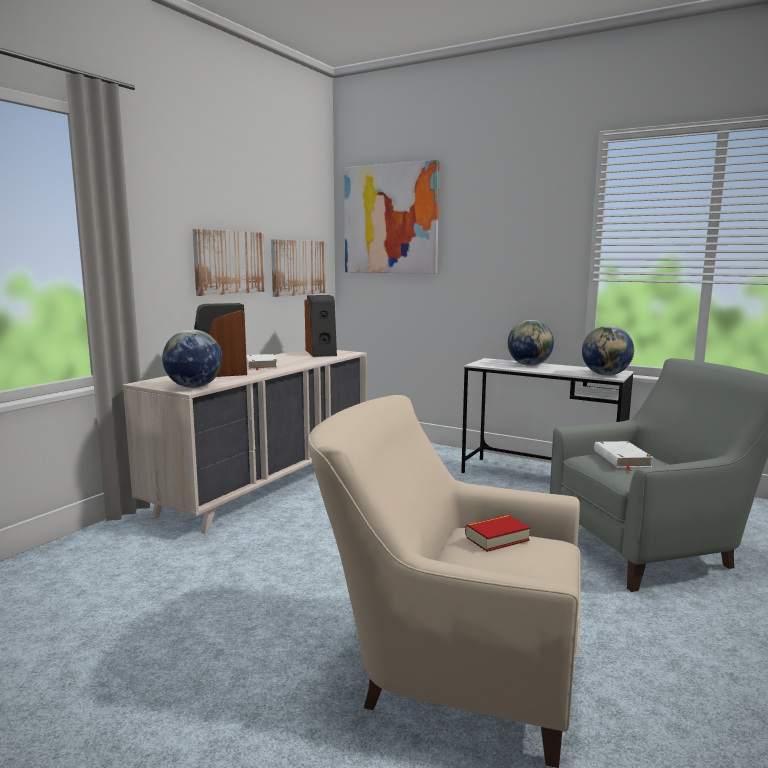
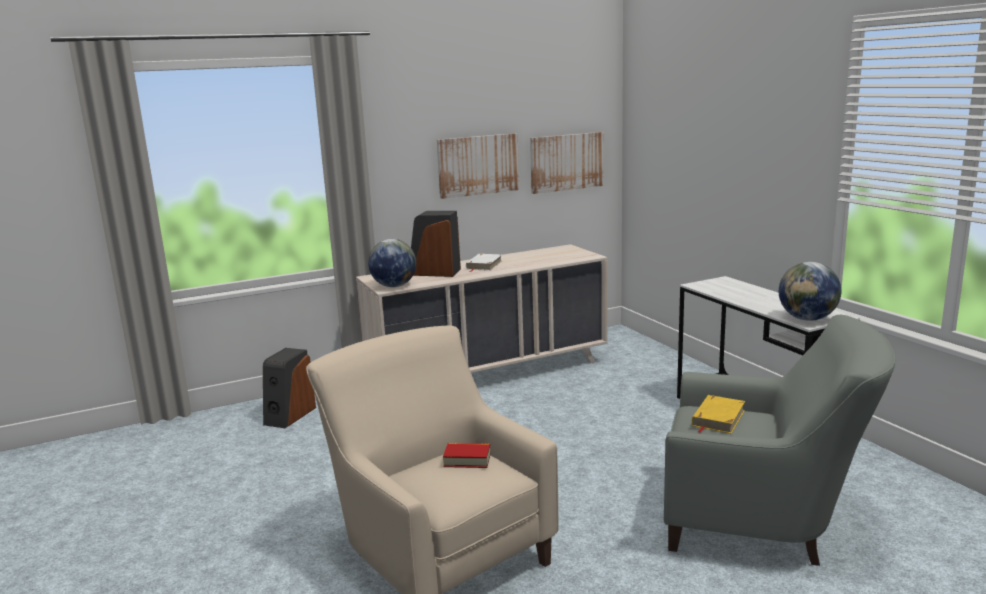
camera: 35 degrees right, 5 degrees up
(322, 353) = (564, 253): speaker -> speaker (289, 415)
(390, 219) = (665, 109): picture -> none
(529, 365) = (751, 293): globe -> none
(621, 458) = (718, 418): white book -> yellow book

